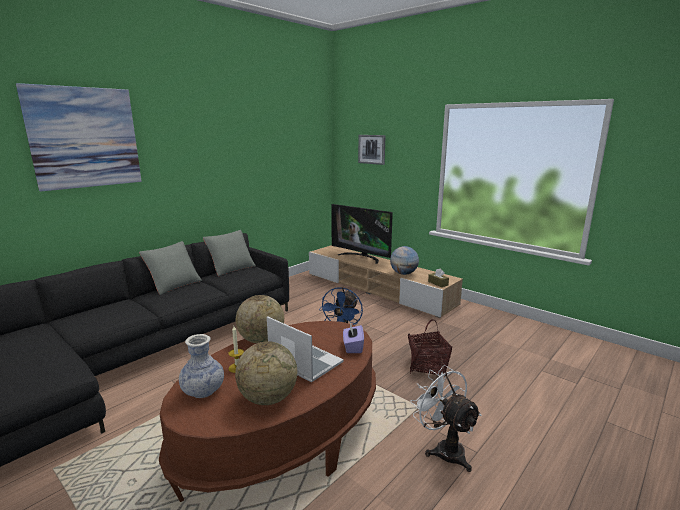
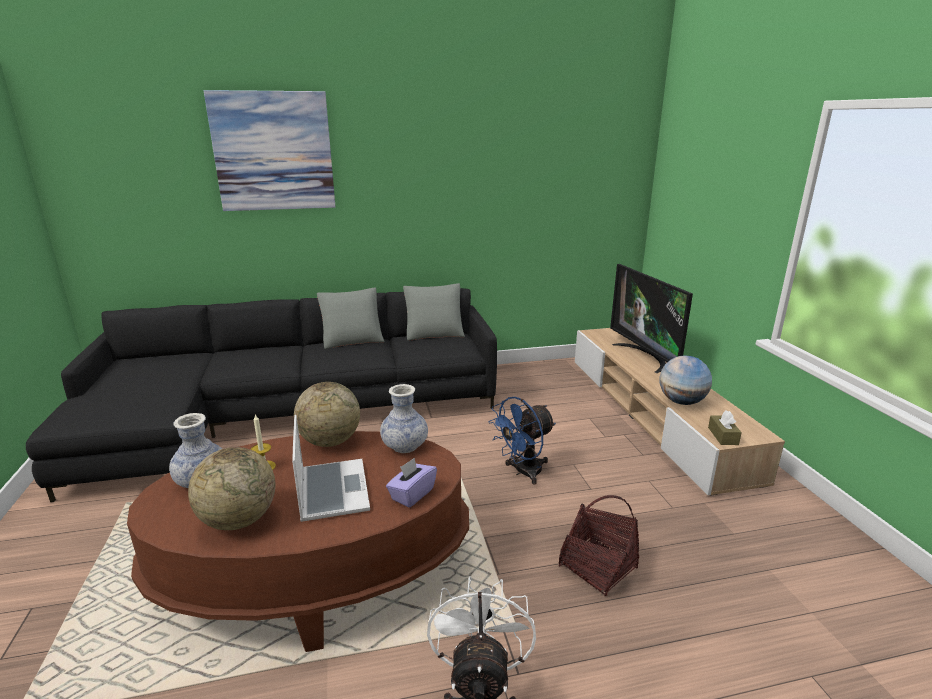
camera: 35 degrees right, 5 degrees up
(313, 327) = (405, 446): none -> vase
(372, 149) = (701, 179): picture -> none

